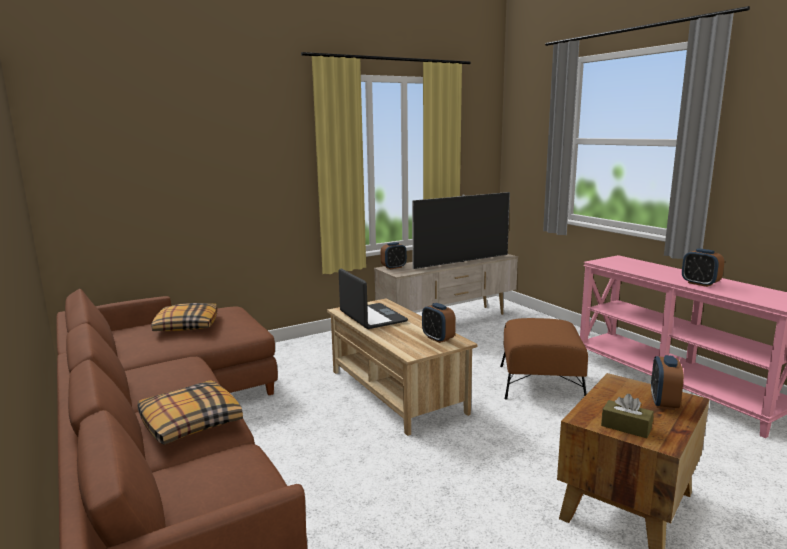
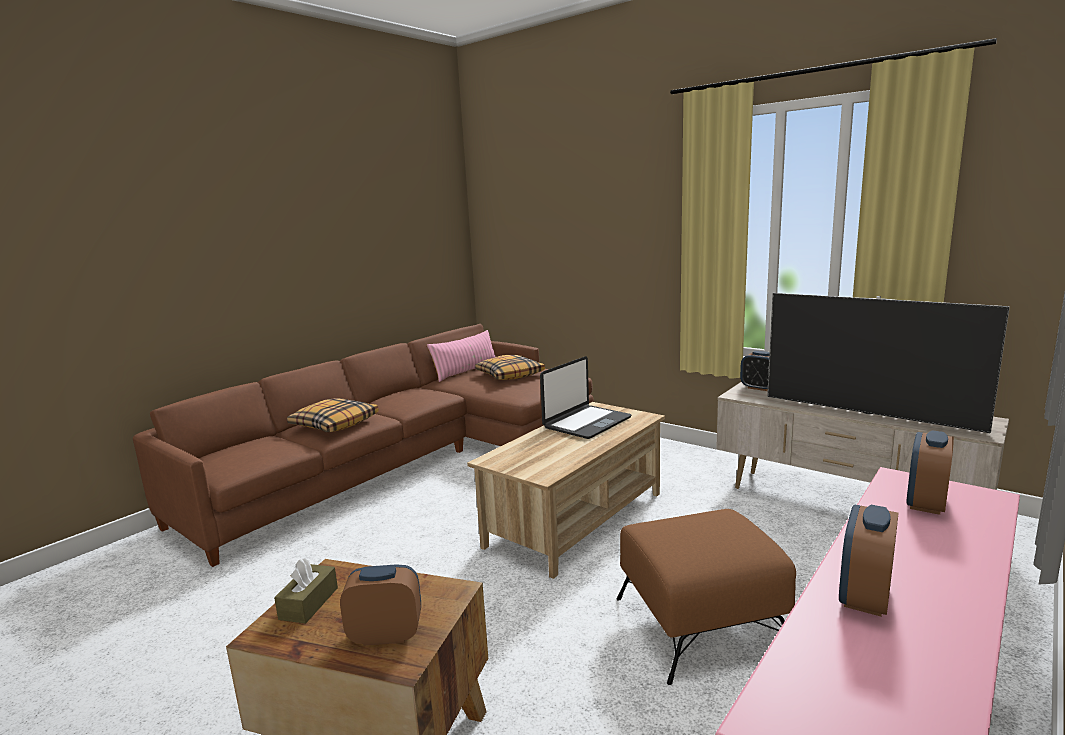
camera: 70 degrees right, 0 degrees up
(123, 342) = (466, 372): none -> pink pillow
(438, 338) = (546, 463): alarm clock -> alarm clock (925, 503)

